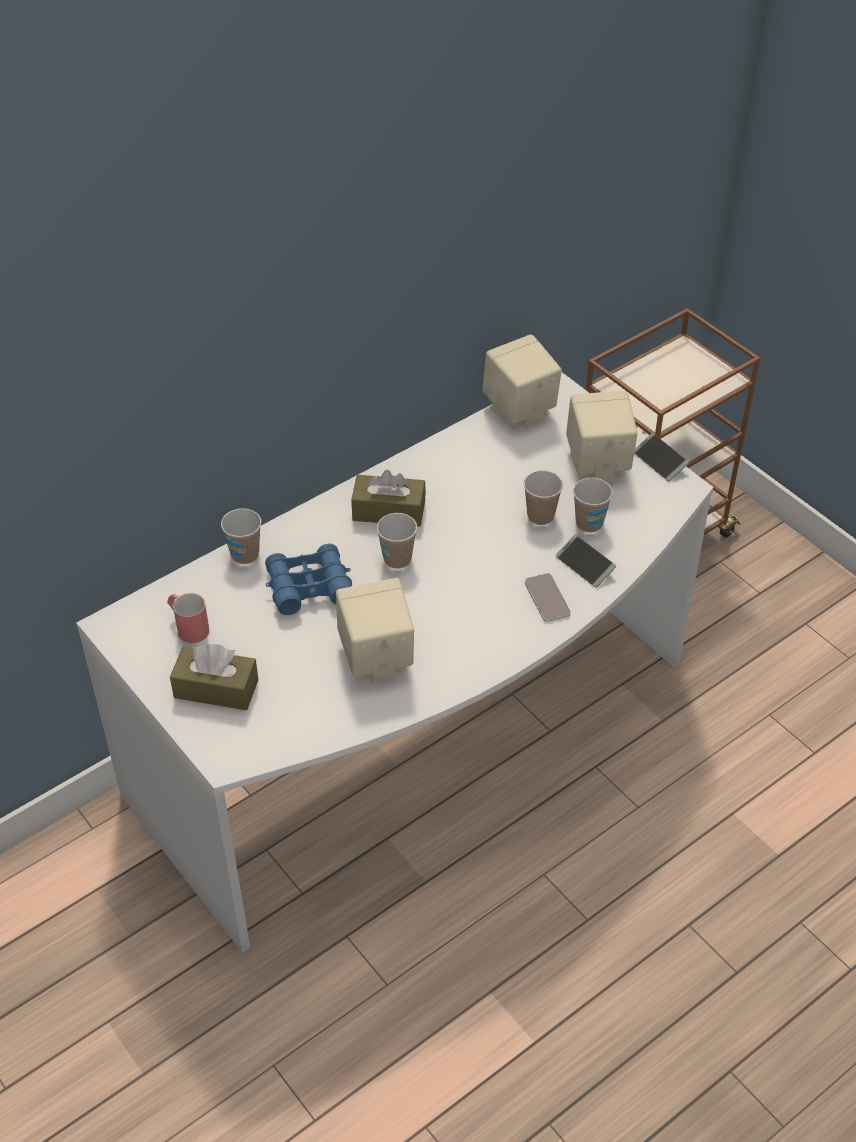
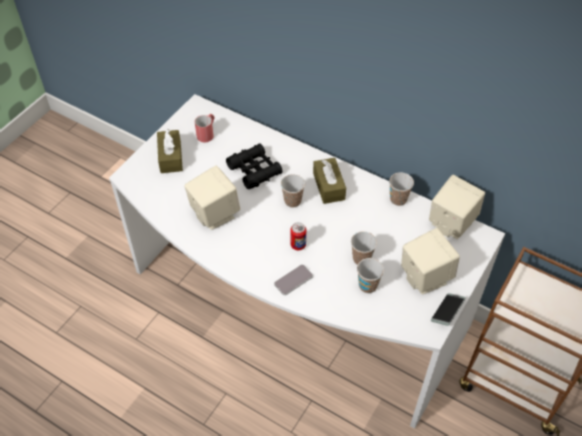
camera: 70 degrees right, 5 degrees up
(245, 555) = (266, 138): cup -> cup (398, 199)
(309, 587) = (254, 170): blue binoculars -> black binoculars
(485, 576) = (298, 245): none -> can
(585, 565) = (329, 292): phone -> none

